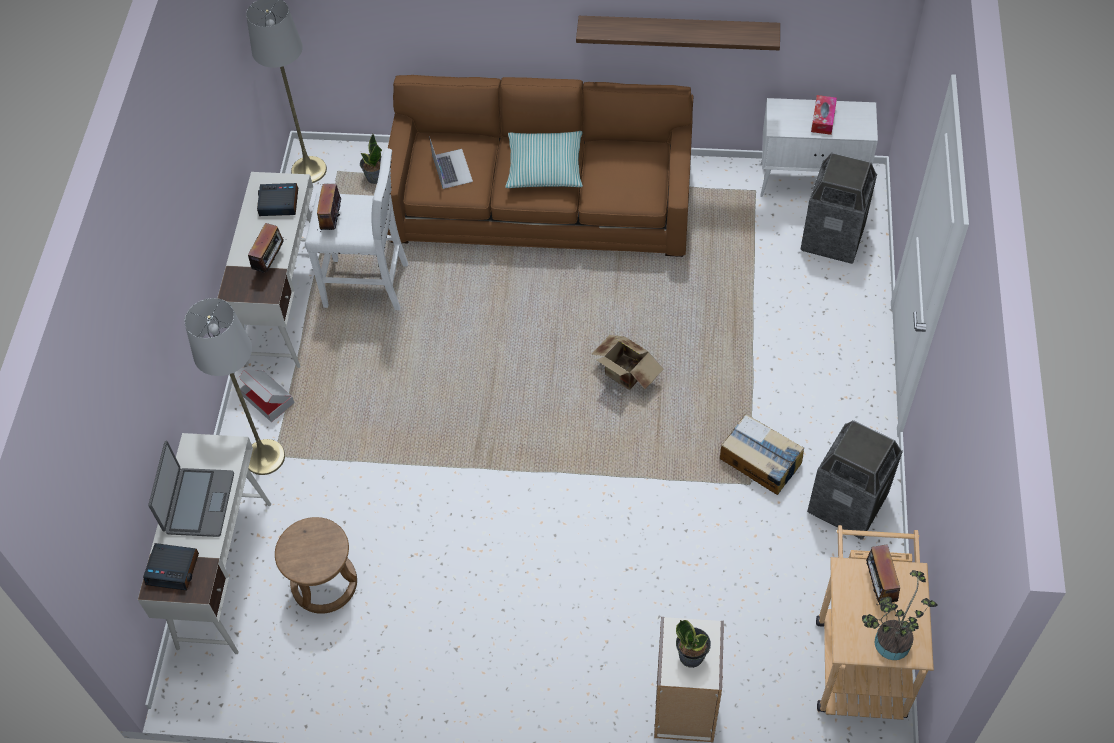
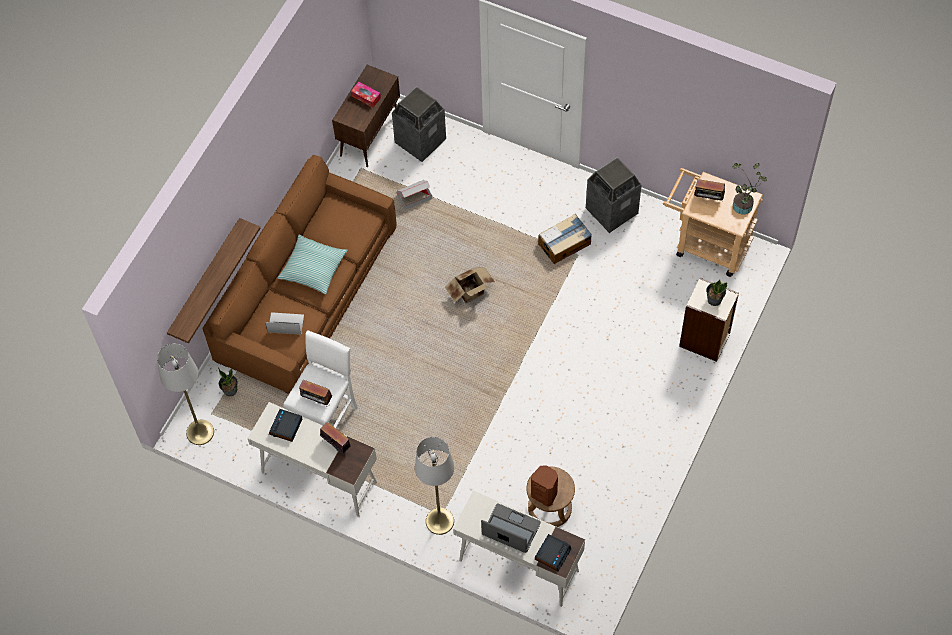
camera: 70 degrees left, 5 degrees up
(268, 399) = (394, 508): cardboard box -> cardboard box (414, 197)
(299, 545) = (545, 494): none -> brown speaker
(678, 32) = (292, 135): shelf -> shelf (205, 280)
(812, 182) = (370, 134): white cabinet -> brown cabinet

